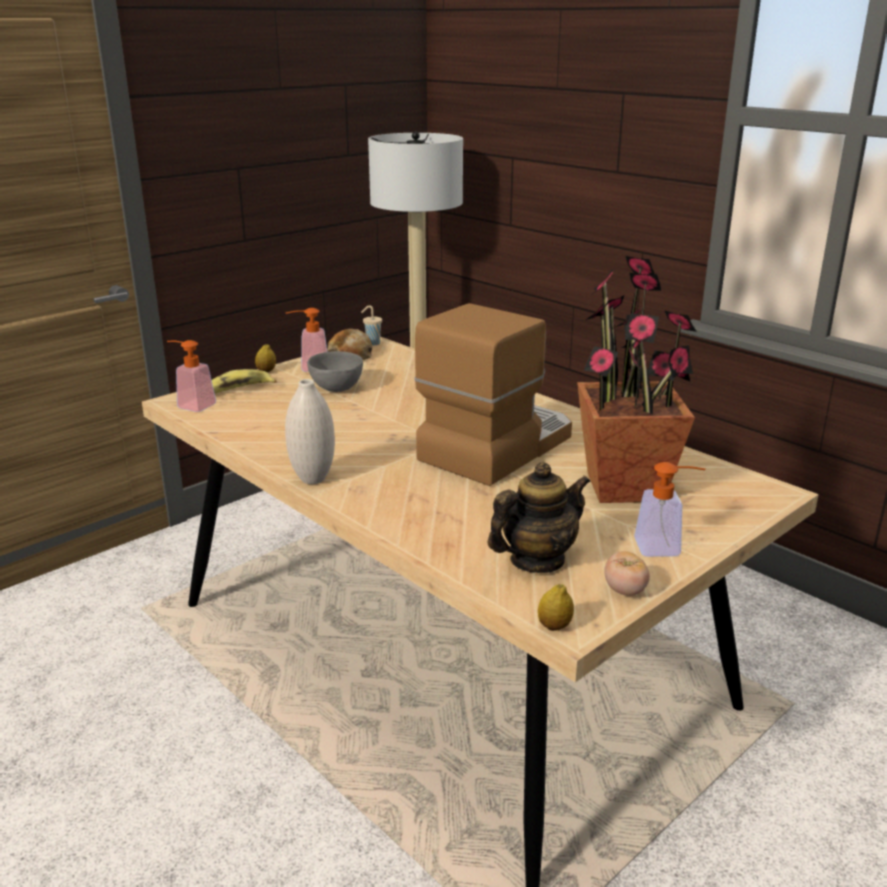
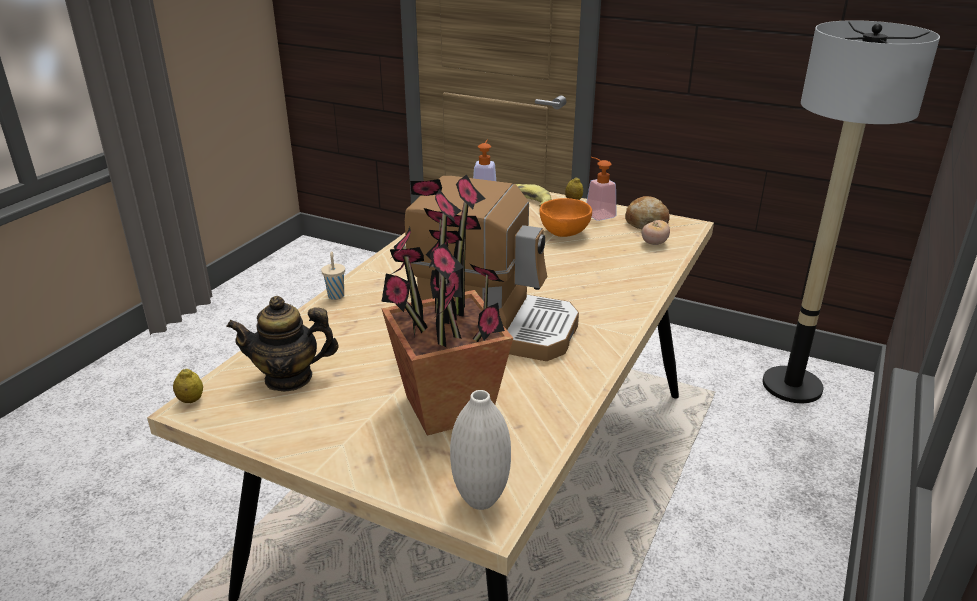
camera: 70 degrees right, 5 degrees up
(313, 479) = (387, 262): white vase -> white vase (480, 499)
(335, 388) = (563, 233): grey bowl -> orange bowl
(372, 343) = (687, 224): beige cup -> beige cup (336, 295)
(537, 560) = (289, 378): teapot -> teapot turned 135 degrees clockwise
(625, 590) = (248, 428): tomato -> tomato (654, 243)
(665, 547) = (330, 444): soap dispenser -> none

